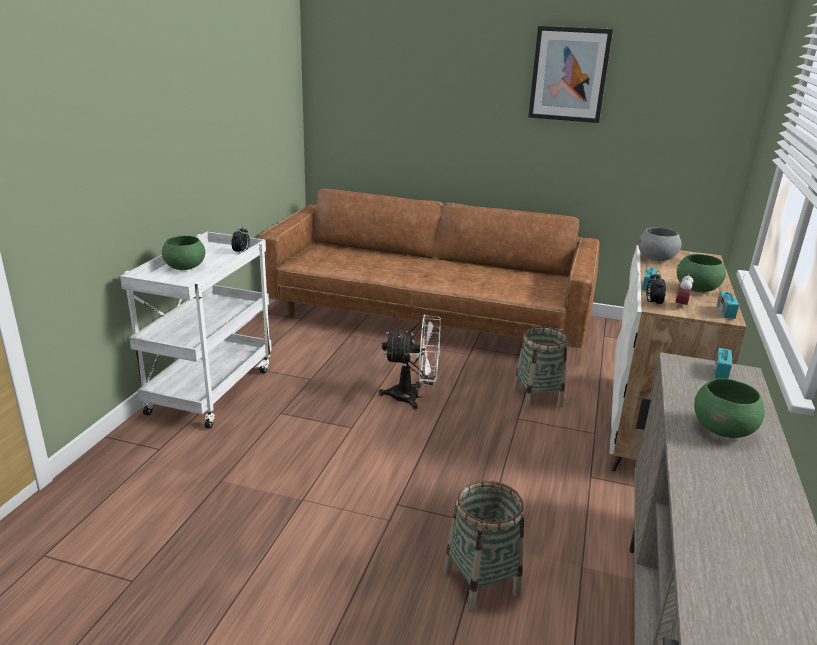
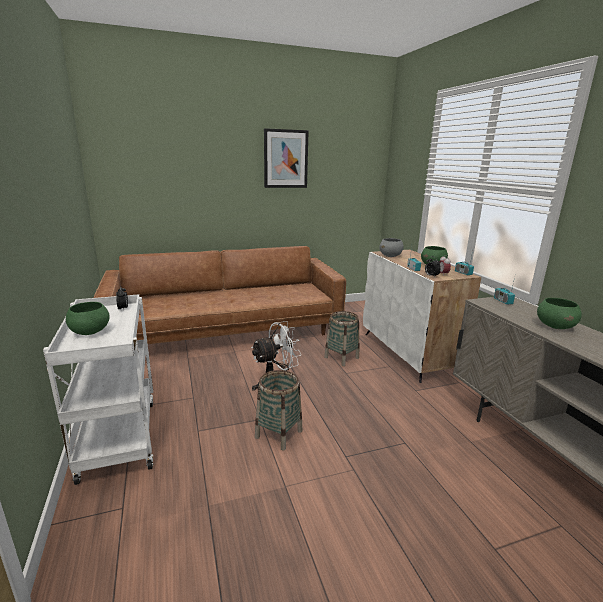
camera: 35 degrees left, 5 degrees down
(481, 582) = (443, 479): basket -> basket (278, 434)

